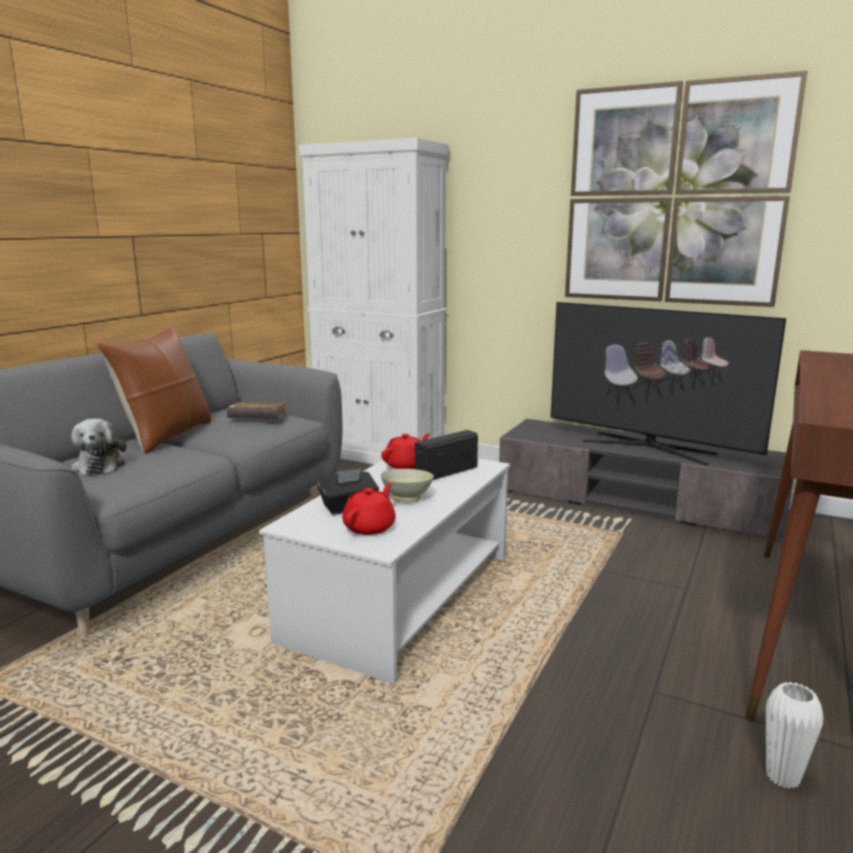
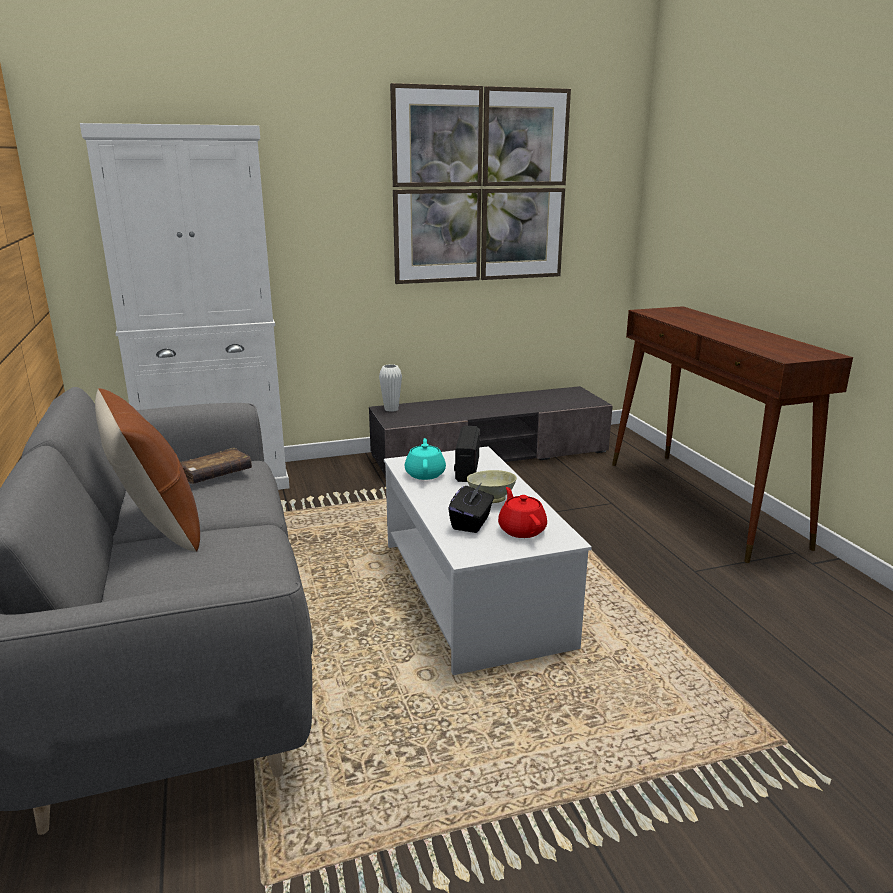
camera: 45 degrees left, 5 degrees up
(100, 465) = (185, 582): plush toy -> none
(406, 465) = (425, 474): red teapot -> turquoise teapot
(648, 447) = (498, 406): television -> none
(782, 777) = (797, 581): white vase -> white vase (391, 409)

